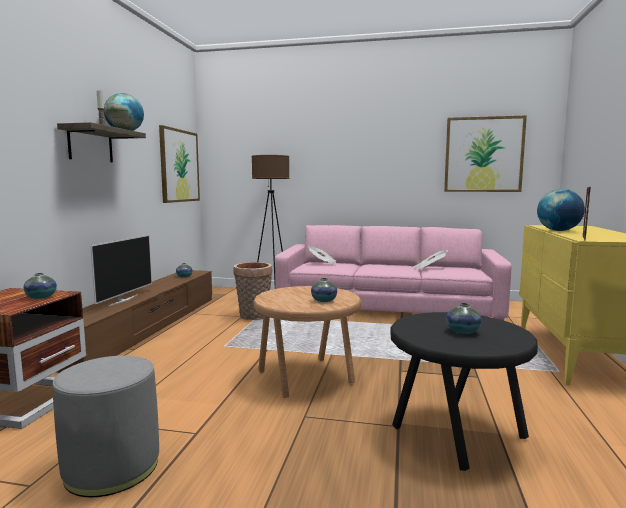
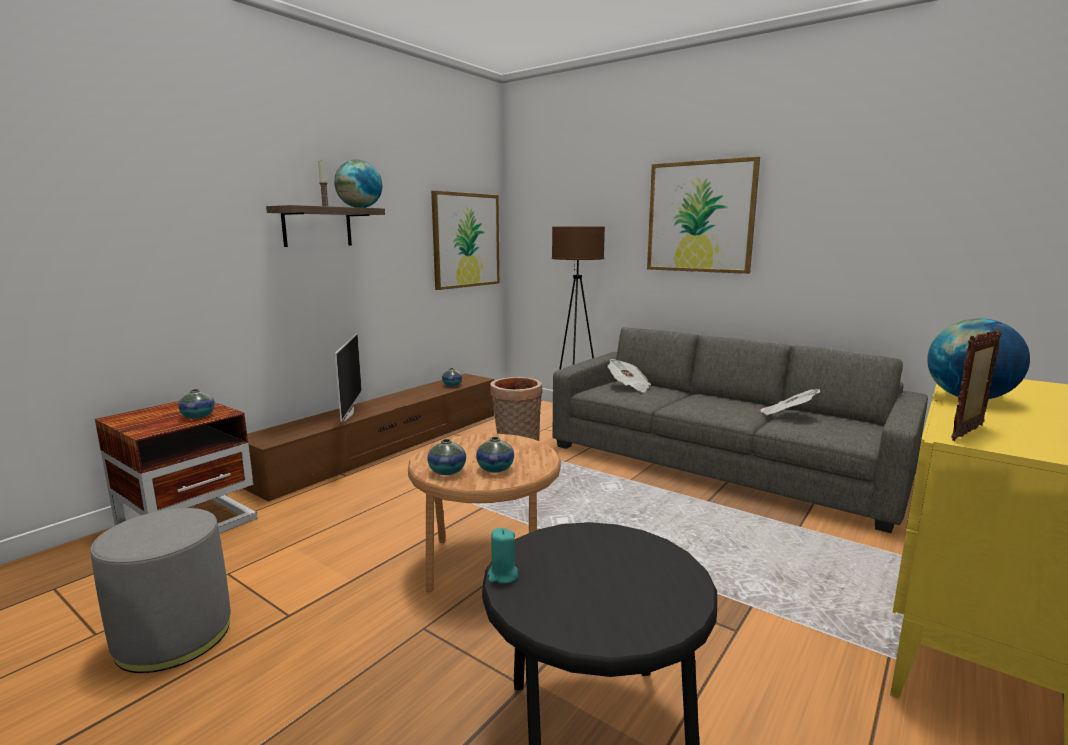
camera: 25 degrees right, 5 degrees up
(123, 300) = (347, 414): television -> television turned 45 degrees counterclockwise
(387, 305) = (720, 462): pink sofa -> grey sofa
(414, 338) = (503, 576): none -> turquoise candle
(463, 331) = (596, 580): vase -> vase (447, 471)
(483, 154) = (926, 225): picture -> picture (700, 217)

